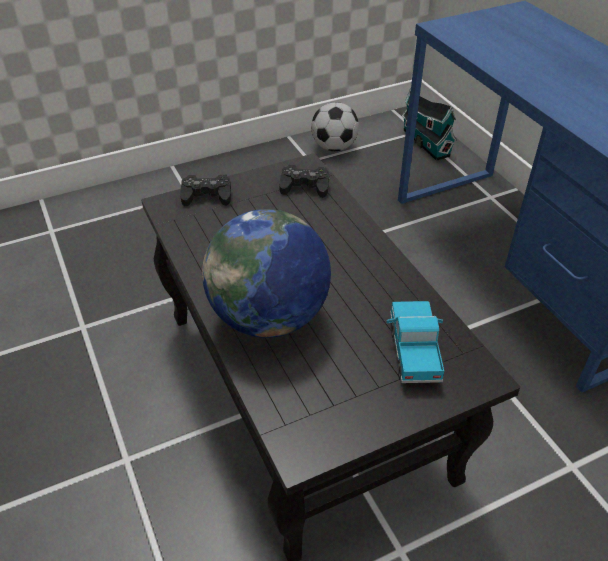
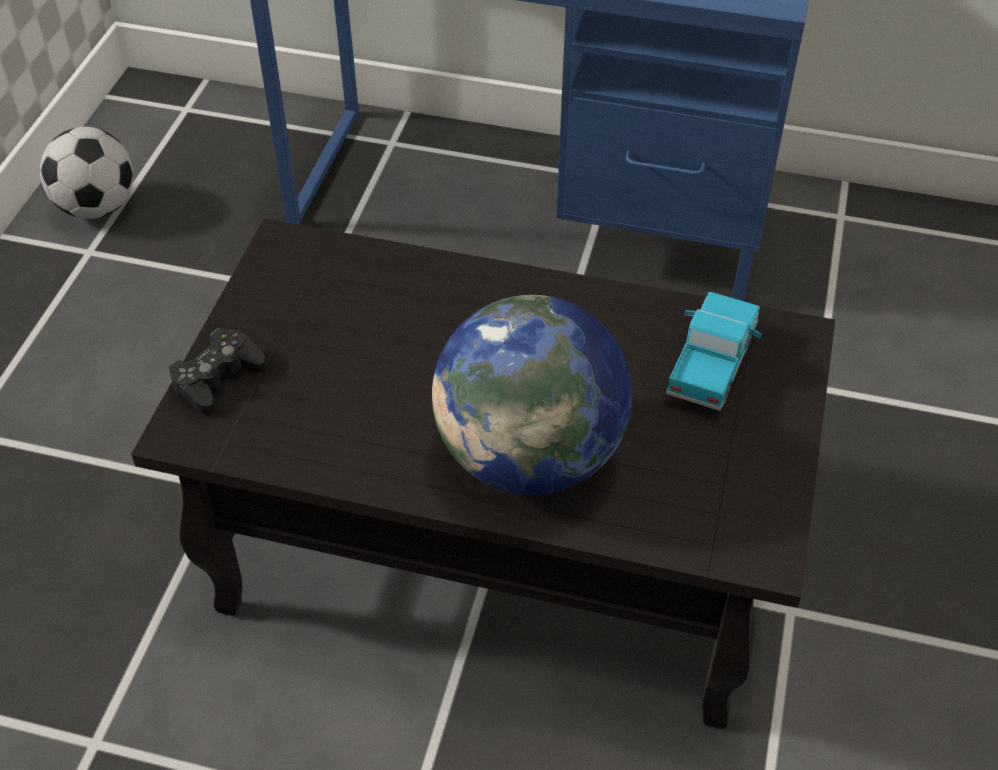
camera: 50 degrees left, 5 degrees up
(304, 186) = (324, 271): black game controller -> none
(413, 351) = (711, 365): toy truck -> toy truck turned 75 degrees clockwise
(424, 142) = (215, 118): toy house -> none

